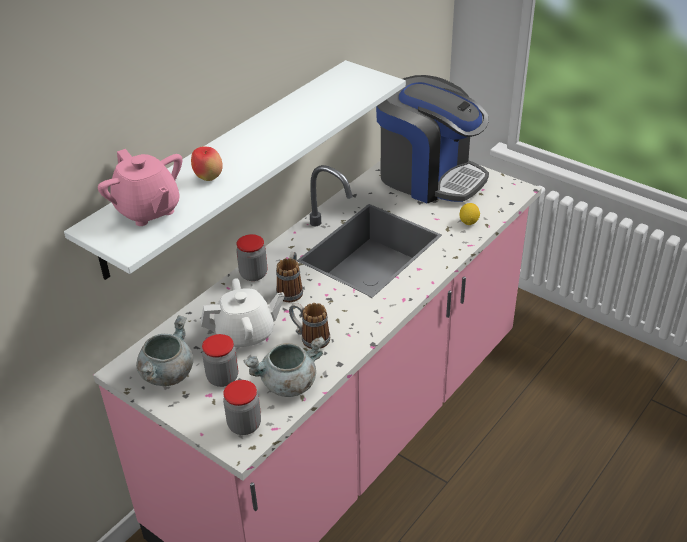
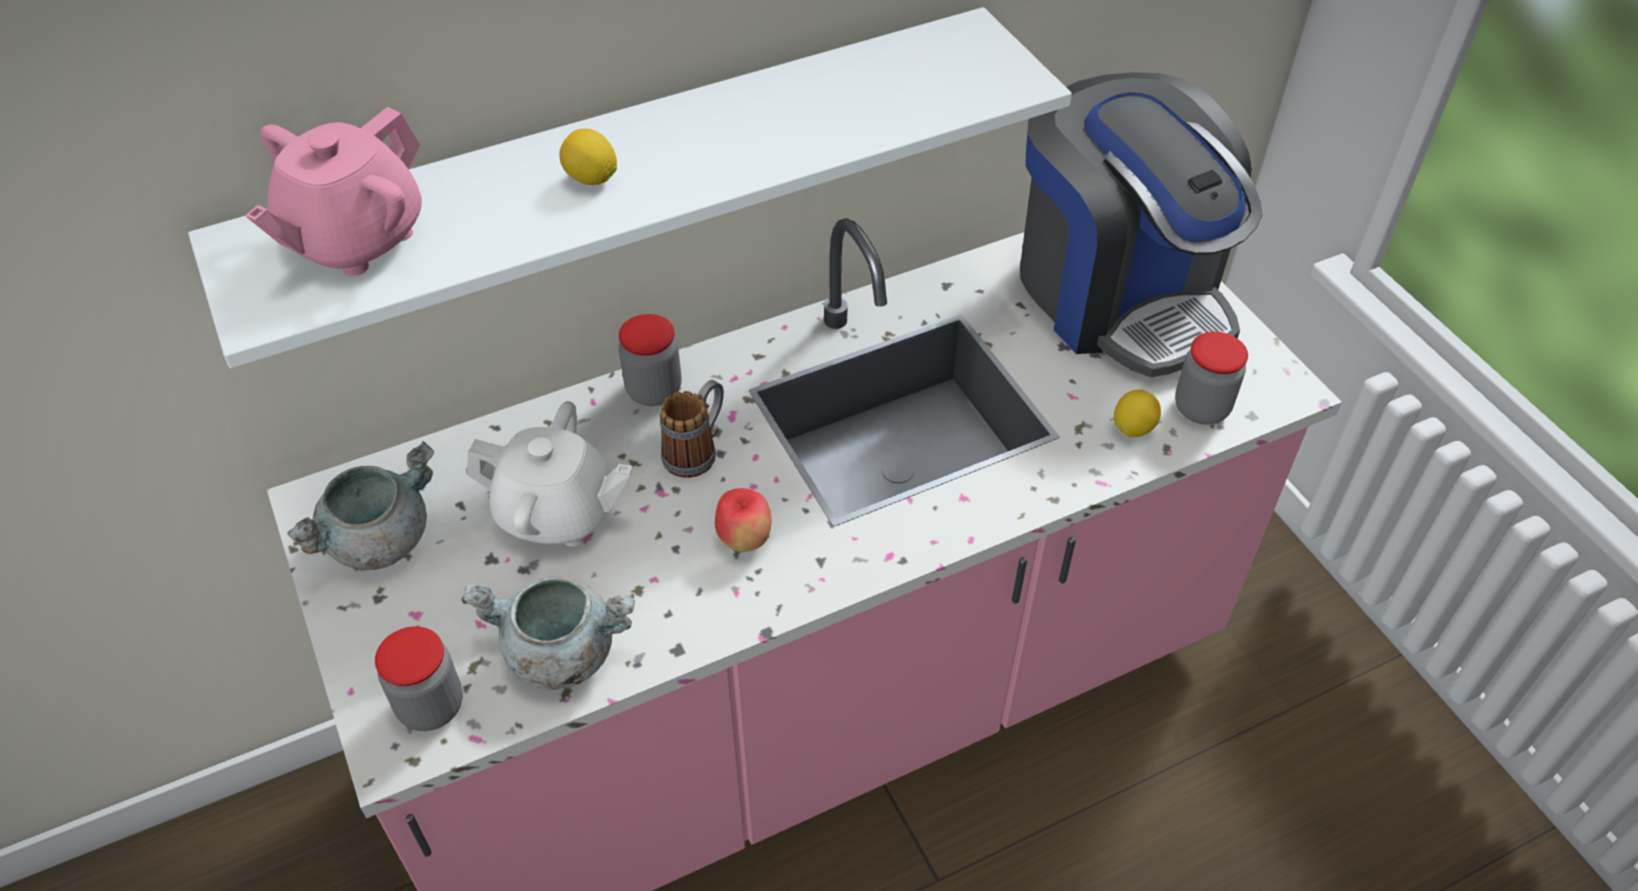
camera: 25 degrees right, 10 degrees up
(148, 210) = (355, 239): pink teapot -> pink teapot turned 45 degrees clockwise
(208, 178) = (515, 203): apple -> apple (744, 540)
(222, 377) = (461, 588): jar -> jar (1201, 408)
(234, 161) = (591, 179): none -> lemon
(310, 338) = (662, 569): mug -> none

